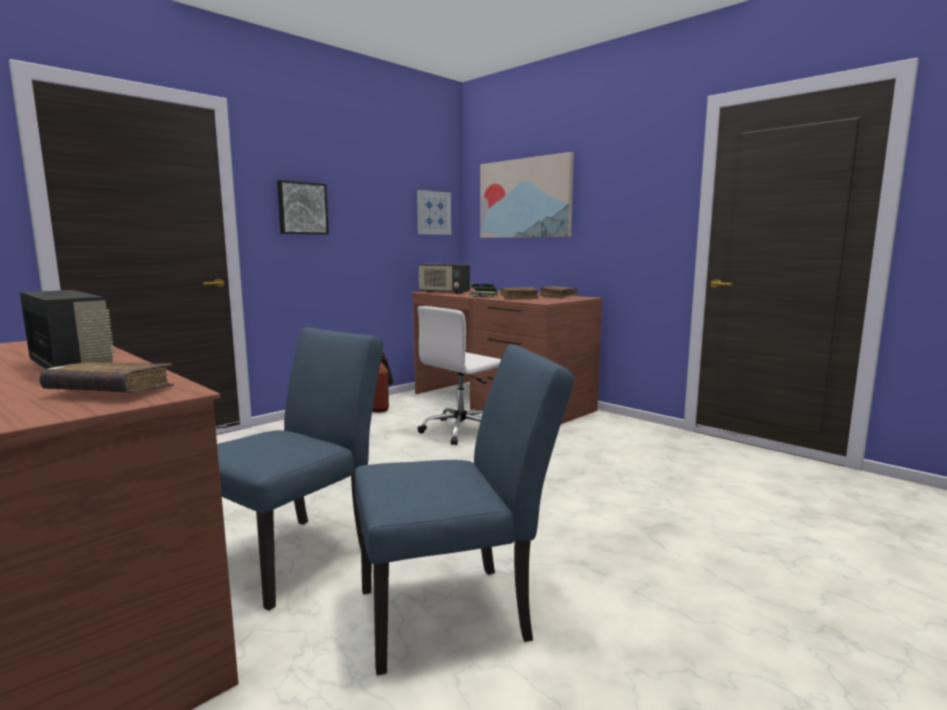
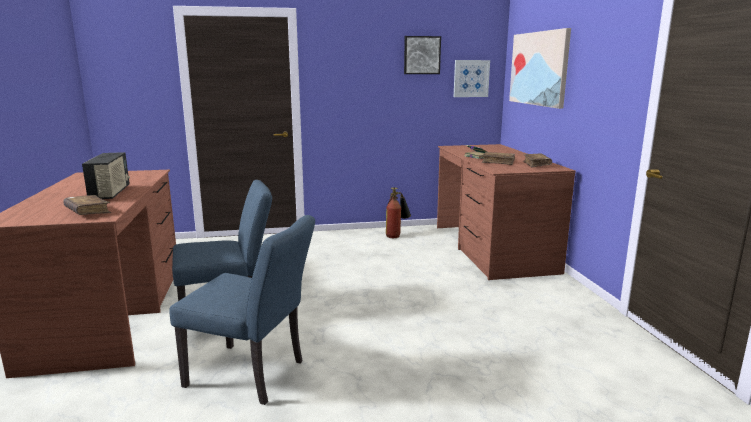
camera: 35 degrees right, 5 degrees up
(302, 208) = (349, 81): picture -> picture (421, 55)
(444, 292) = (459, 149): radio -> none
(462, 431) = (425, 265): white office chair -> none

